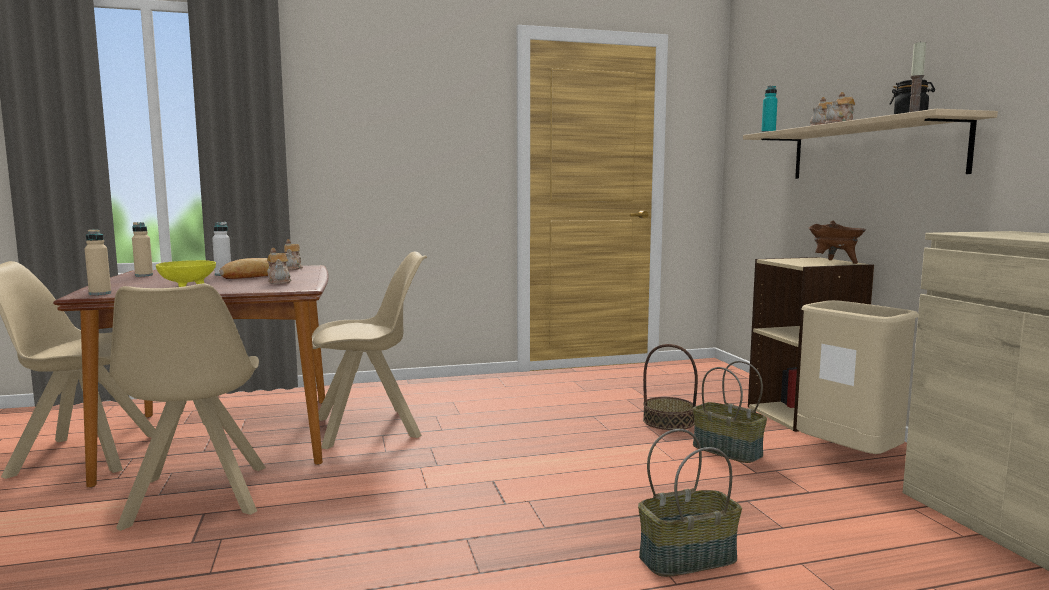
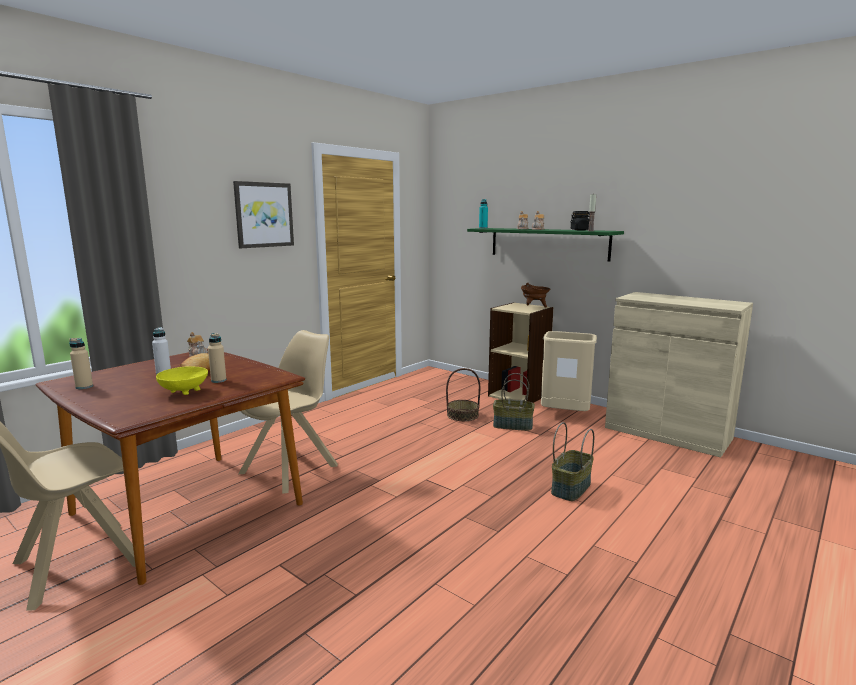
camera: 35 degrees left, 5 degrees up
(100, 293) = (133, 415): beige bottle -> beige bottle (218, 380)
(197, 498) = (253, 557): beige chair -> none
(279, 282) = (244, 373): teapot -> none
(438, 117) = (264, 215): none -> picture
(871, 151) = (548, 243): beige shelf -> green shelf

